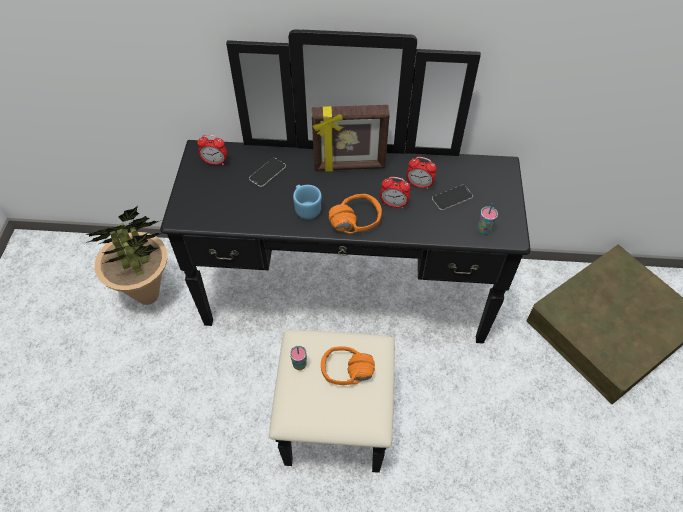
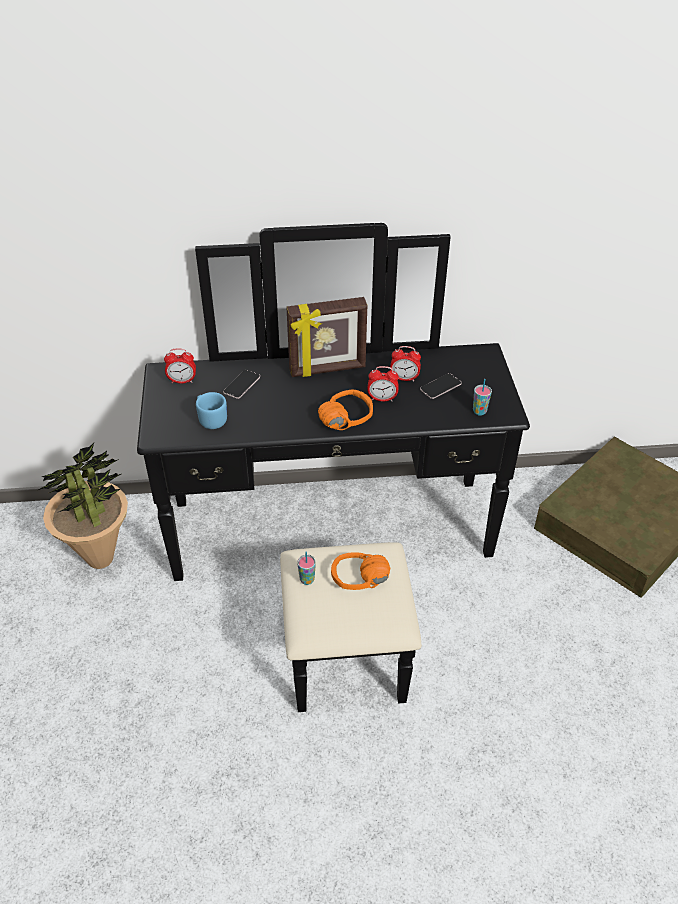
camera: 10 degrees left, 10 degrees down
(306, 208) = (291, 412): blue mug -> blue mug (211, 419)

